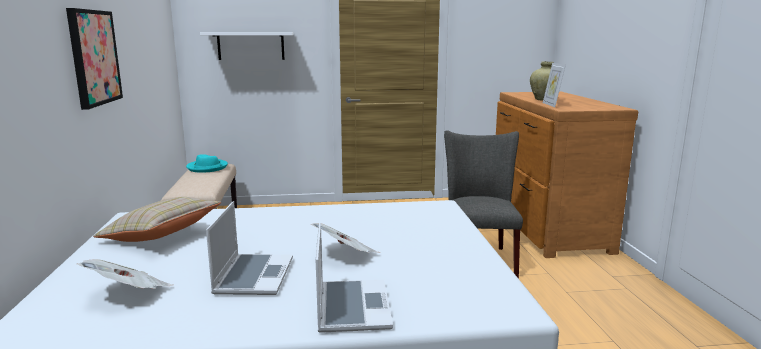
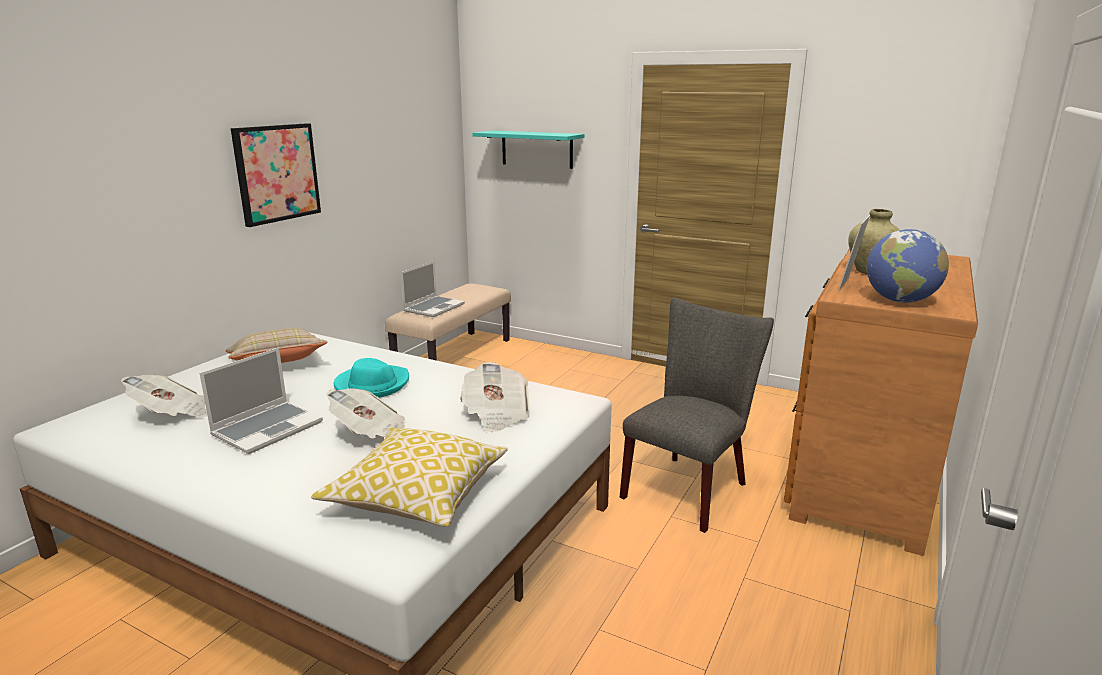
camera: 35 degrees right, 5 degrees up
(207, 167) = (471, 289): turquoise hat -> turquoise hat (372, 385)
(251, 46) = (537, 149): white shelf -> turquoise shelf
(351, 307) = (276, 490): laptop -> laptop (434, 307)
(407, 223) = (496, 414): none -> newspaper
(453, 275) = (417, 494): none -> pillow
(590, 107) = (900, 301): none -> globe

